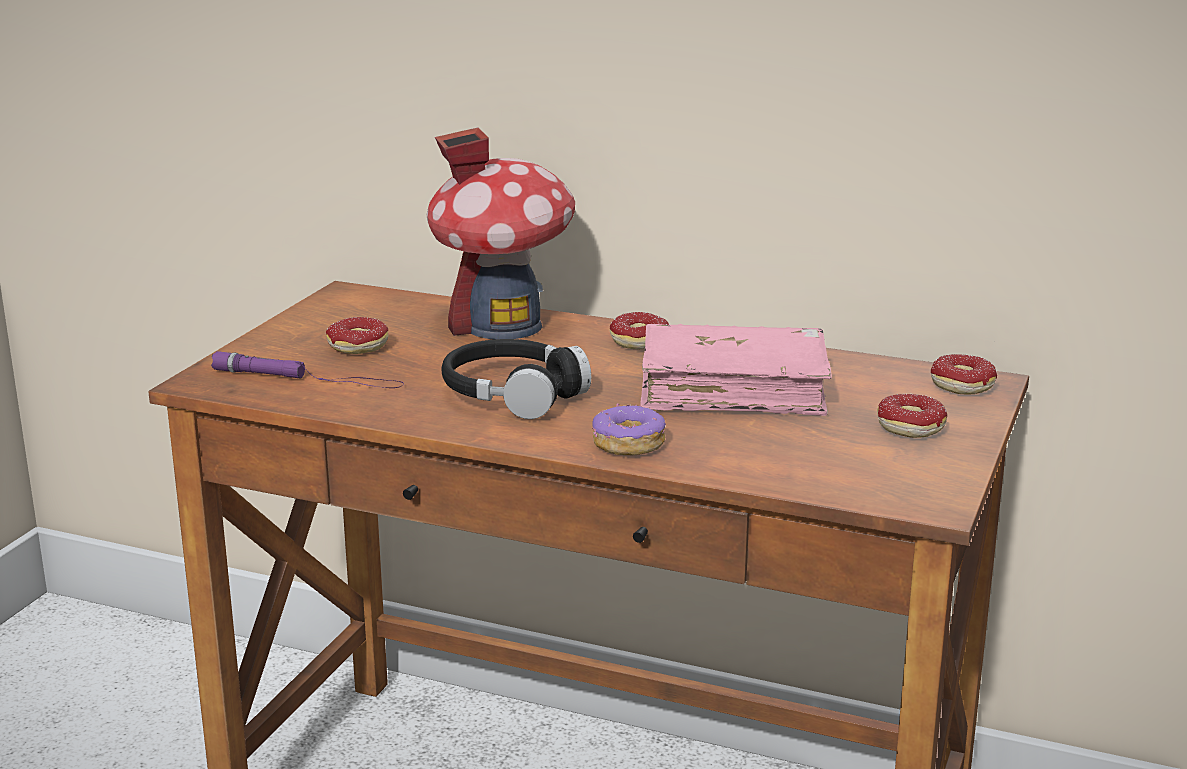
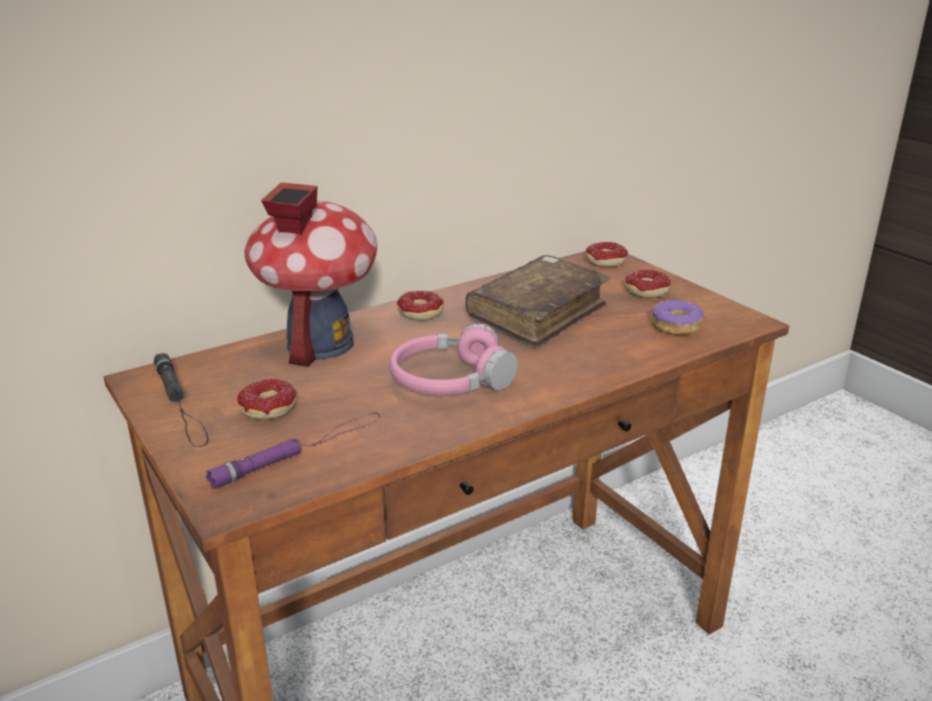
camera: 55 degrees left, 5 degrees up
(324, 317) = (181, 404): none -> black flashlight
(513, 394) = (450, 380): black headphones -> pink headphones
(627, 443) = (581, 371): donut -> donut (676, 326)
(733, 391) = (538, 315): pink book -> brown book

